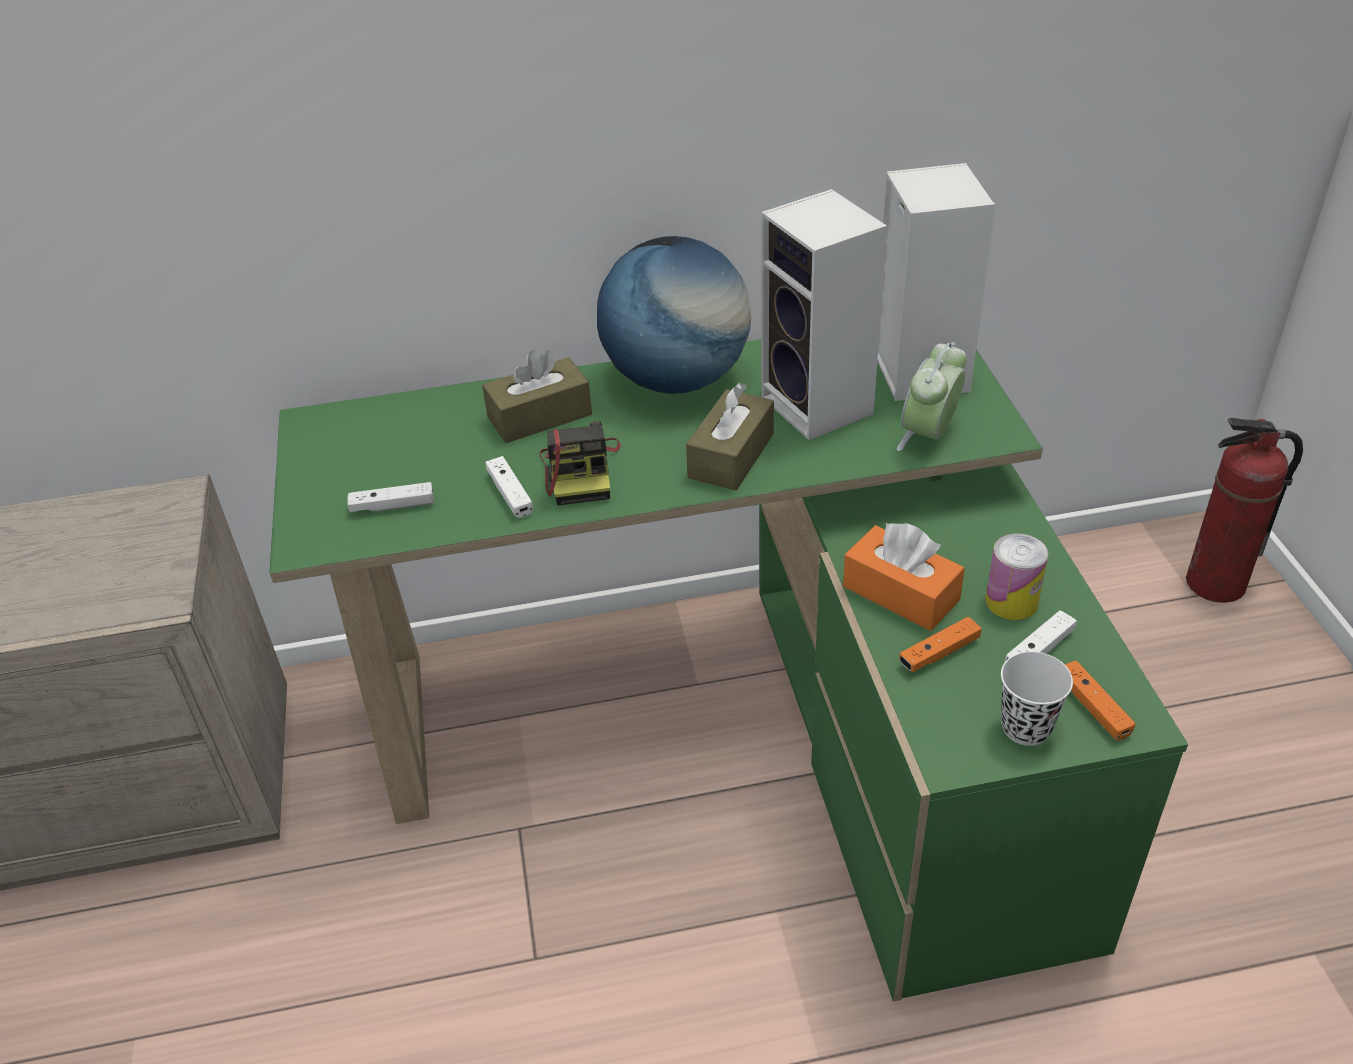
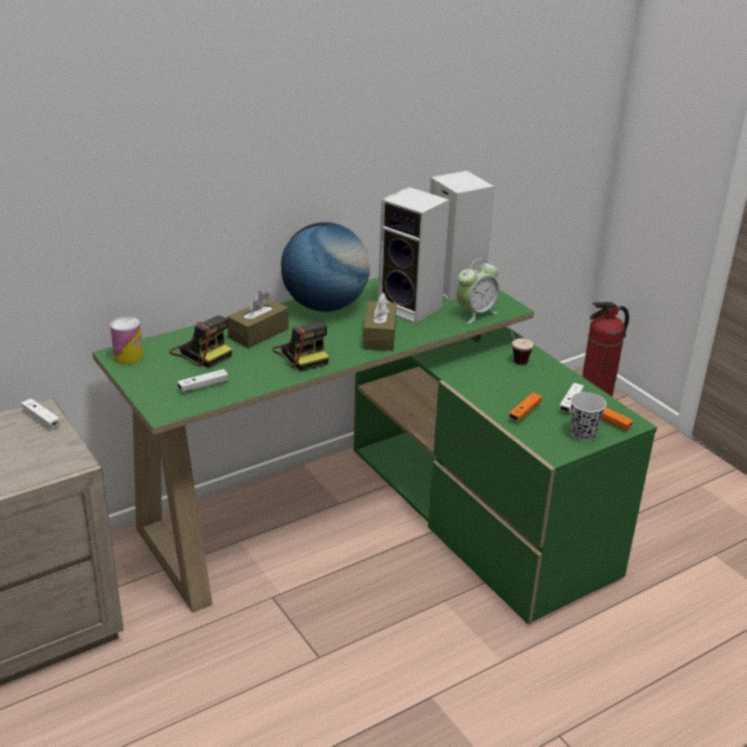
camera: 25 degrees left, 10 degrees down
(431, 439) = (201, 352): none -> camera
(510, 494) = (269, 370): white game controller -> white game controller (41, 418)
(900, 593) = (490, 391): orange tissue box -> none
(929, 435) = (475, 313): alarm clock -> alarm clock turned 135 degrees counterclockwise
(980, 530) = (513, 358): none -> cup
(1011, 601) = (546, 385): can -> can (128, 357)

